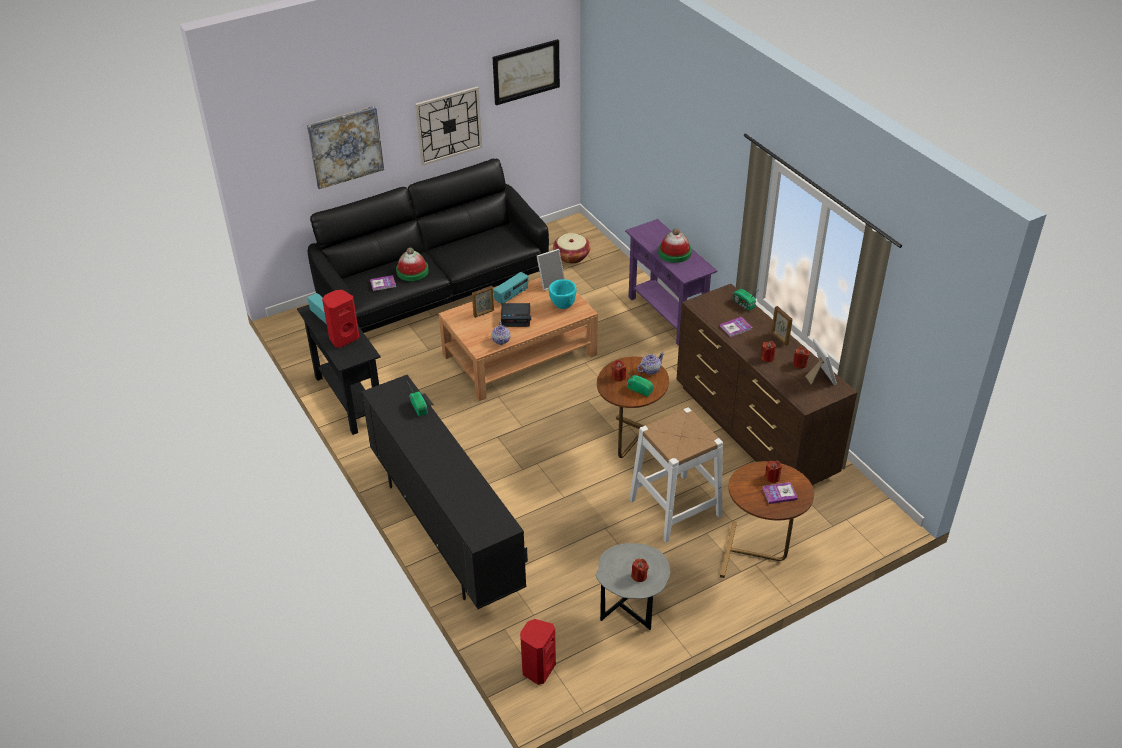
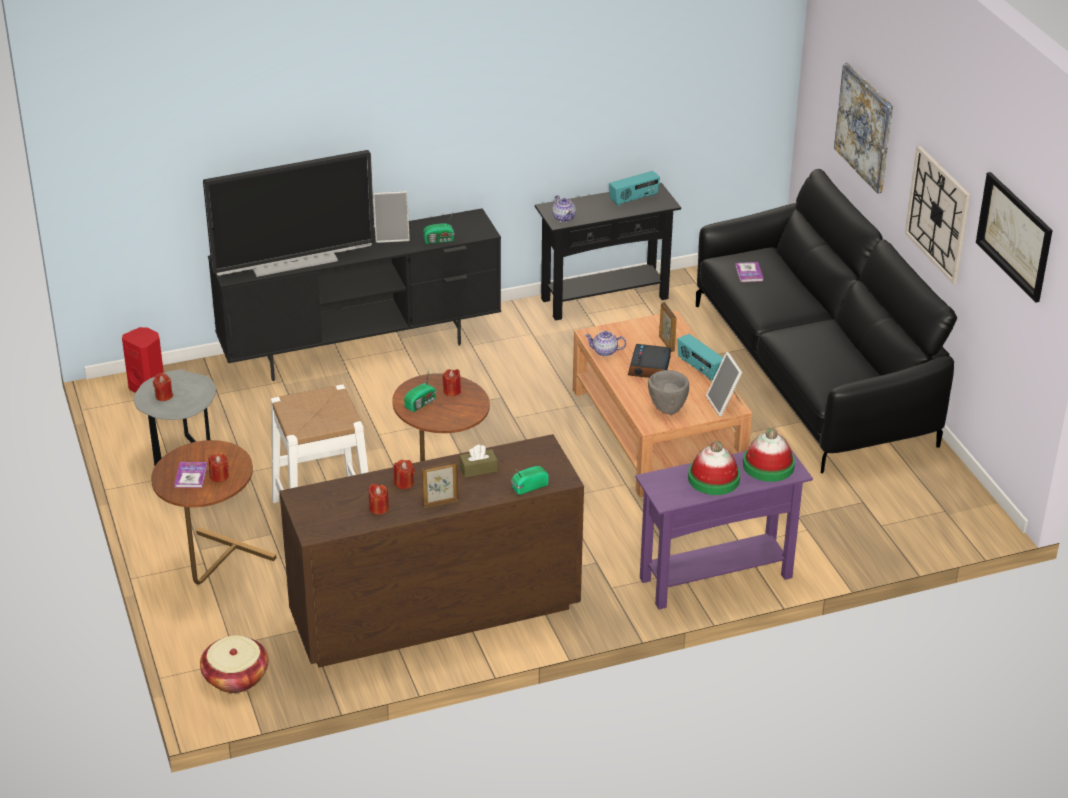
camera: 100 degrees right, 5 degrees down
(343, 338) = (592, 208): red speaker -> none
(412, 271) = (773, 296): hat -> hat (768, 465)
(472, 490) = (293, 262): none -> television
(562, 306) = (667, 408): turquoise bowl -> grey bowl
(571, 256) = (890, 506): basket -> basket (235, 677)
(650, 370) = (455, 417): teapot -> teapot (564, 218)
(735, 327) = (478, 469): book -> brown tissue box
(819, 377) = (344, 519): picture frame -> picture frame (392, 236)

